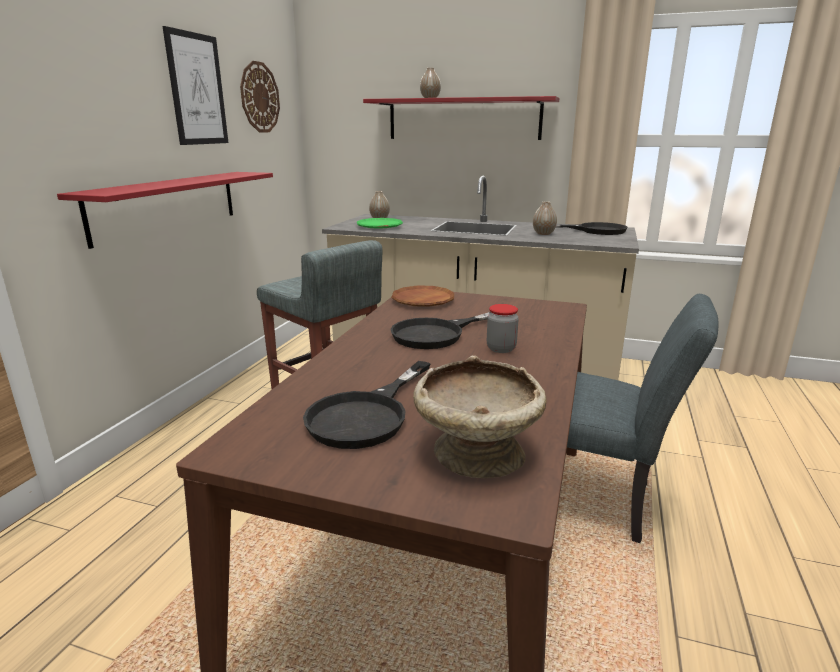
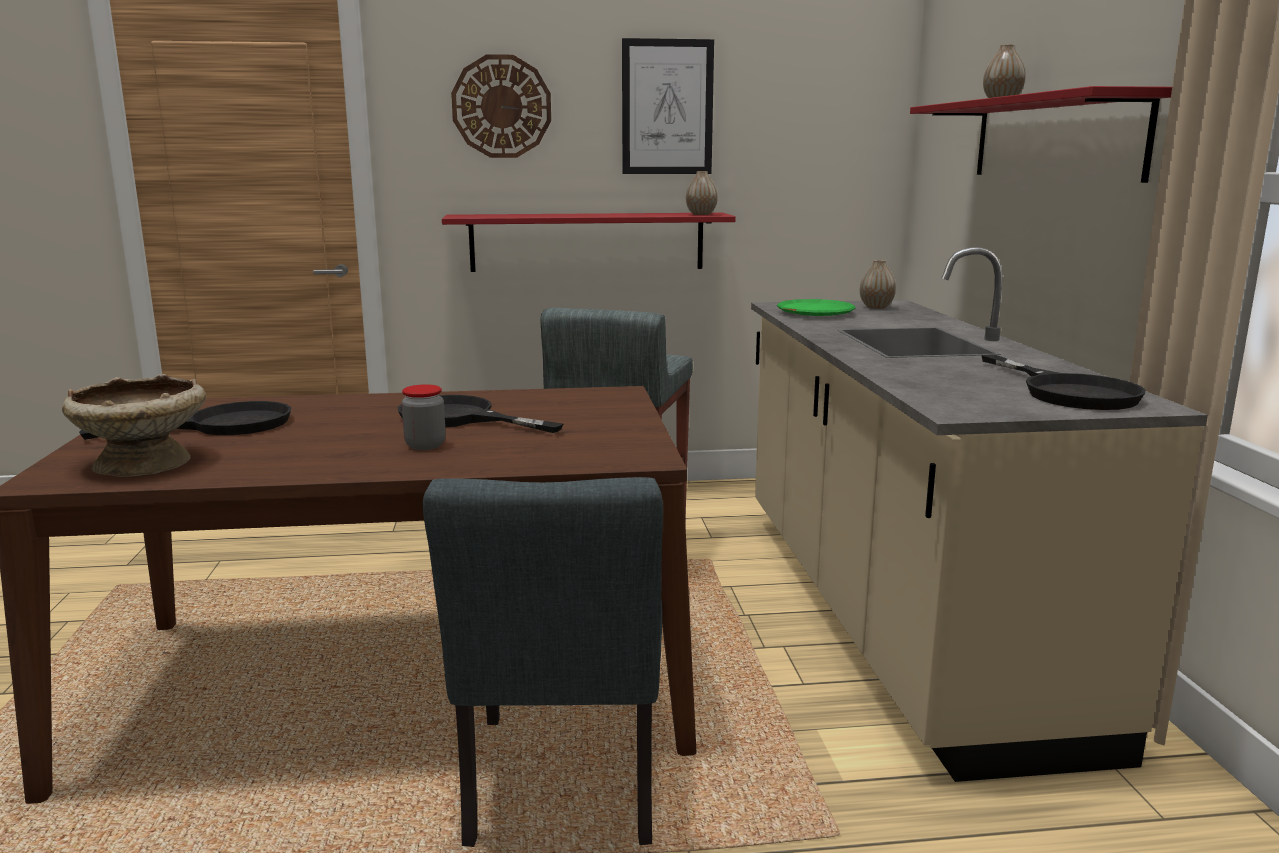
camera: 65 degrees right, 5 degrees down
(259, 97) = (800, 112): wall clock -> wall clock (501, 107)
(367, 415) = (221, 425): black frying pan -> black frying pan turned 150 degrees clockwise
(423, 301) = (588, 399): brown plate -> none
(543, 234) = (947, 370): vase -> vase (701, 214)

